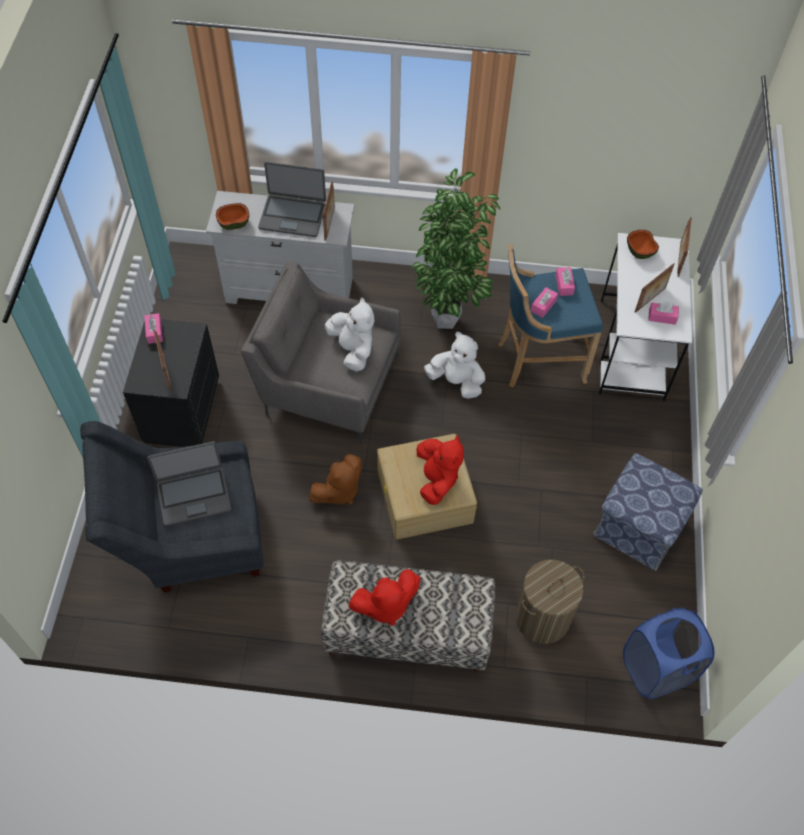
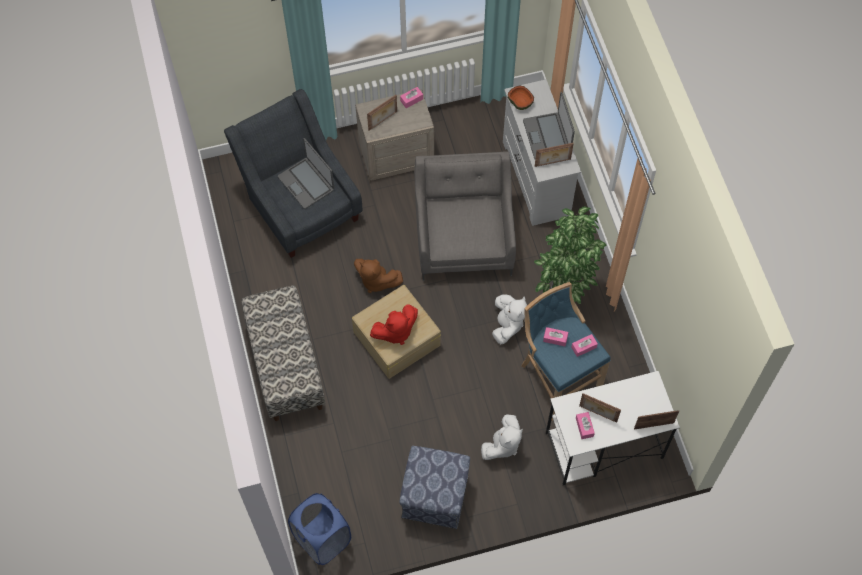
camera: 70 degrees right, 5 degrees up
(180, 410) = (396, 155): black nightstand -> beige nightstand
(353, 349) = (472, 232): white plush toy -> white plush toy (502, 445)
(385, 605) = (274, 328): red plush toy -> none
(542, 618) = (331, 449): laundry basket -> none
(640, 251) = (646, 393): bowl -> none

